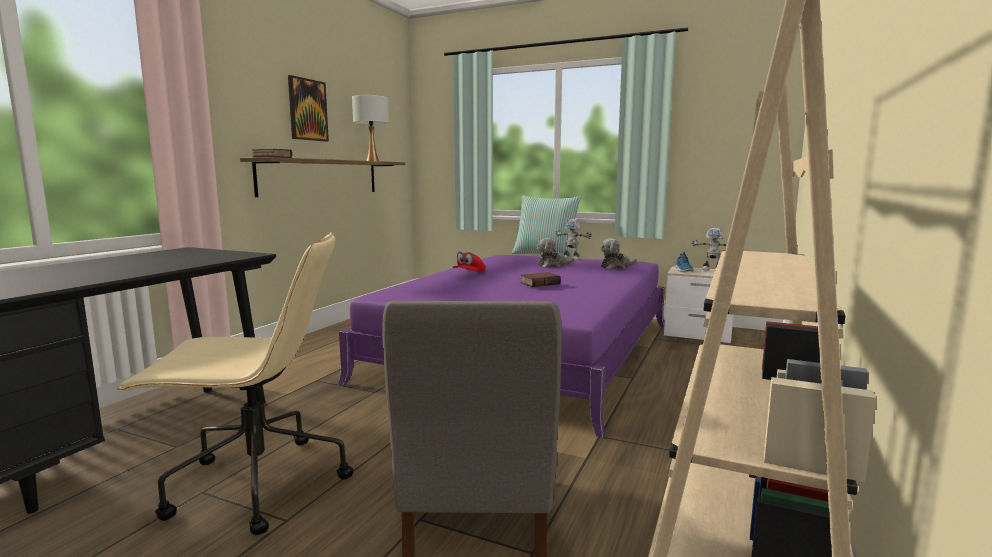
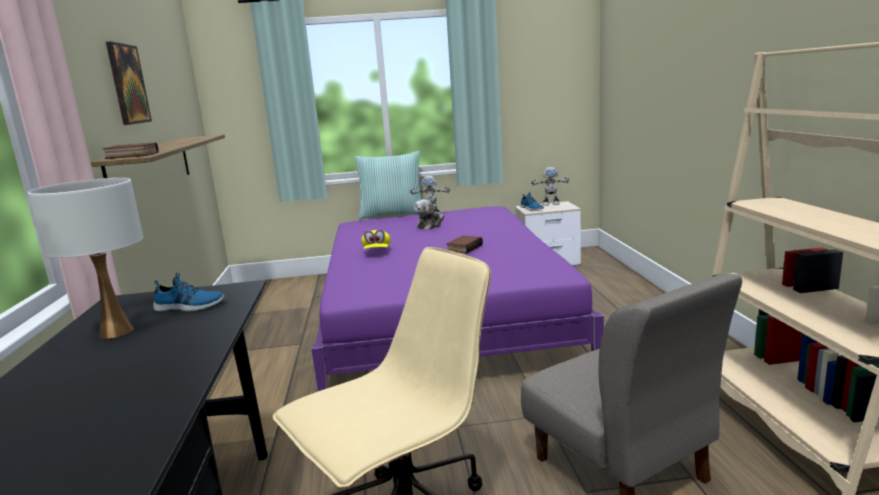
camera: 30 degrees left, 5 degrees up
(199, 257) = (189, 306): none -> shoe
(372, 161) = (194, 138): white table lamp -> white table lamp (115, 332)
(469, 274) = (377, 251): red cap -> yellow cap
(616, 267) = (488, 216): plush toy -> none

